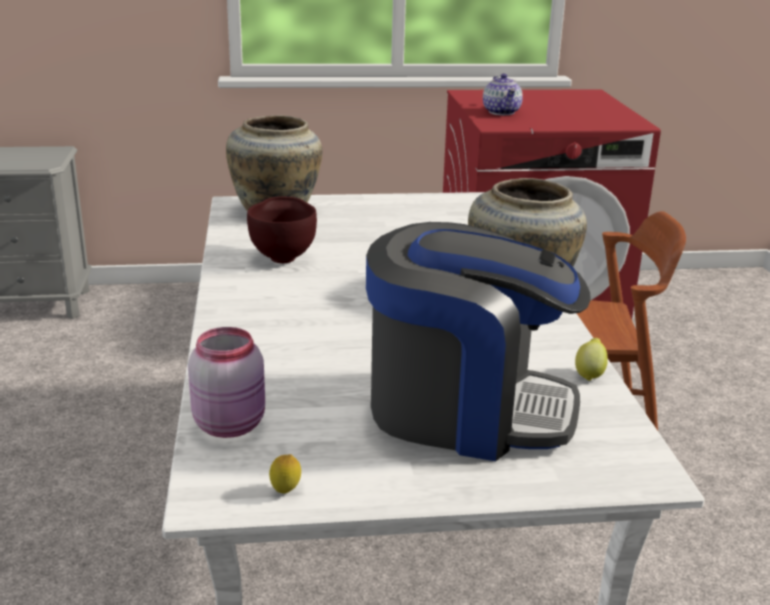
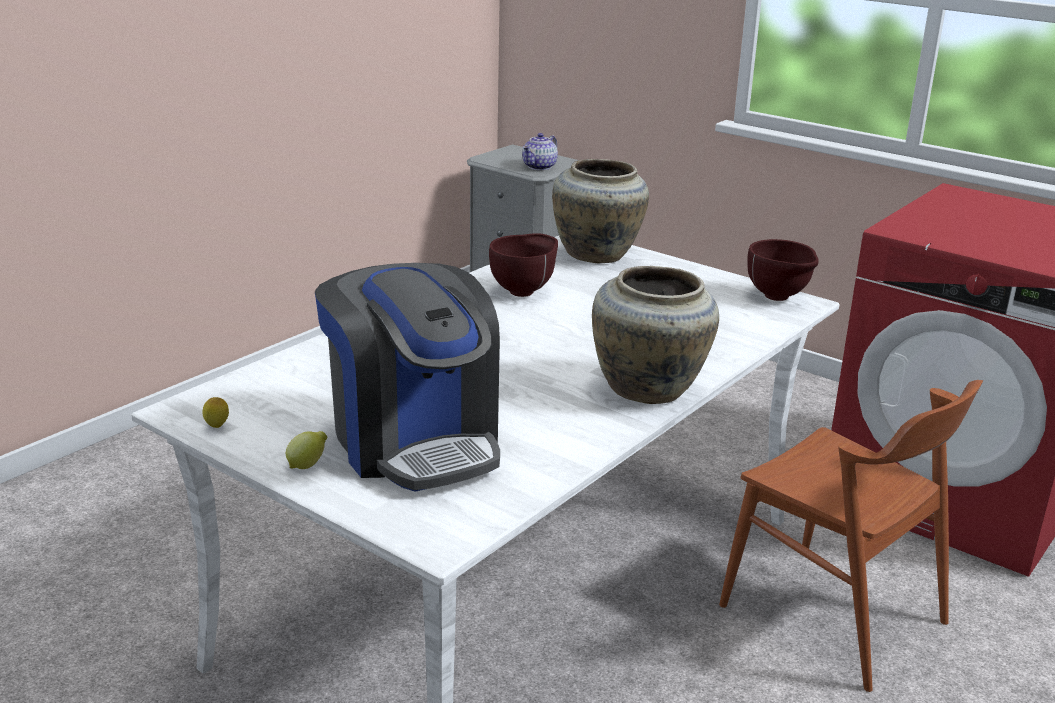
camera: 45 degrees right, 0 degrees up
(231, 424) = (267, 379): pink jar -> none
(456, 201) = (779, 298): none -> brown bowl
(501, 112) = (942, 219): teapot -> teapot (540, 167)
(589, 374) = (558, 466): lemon -> lemon (308, 465)

